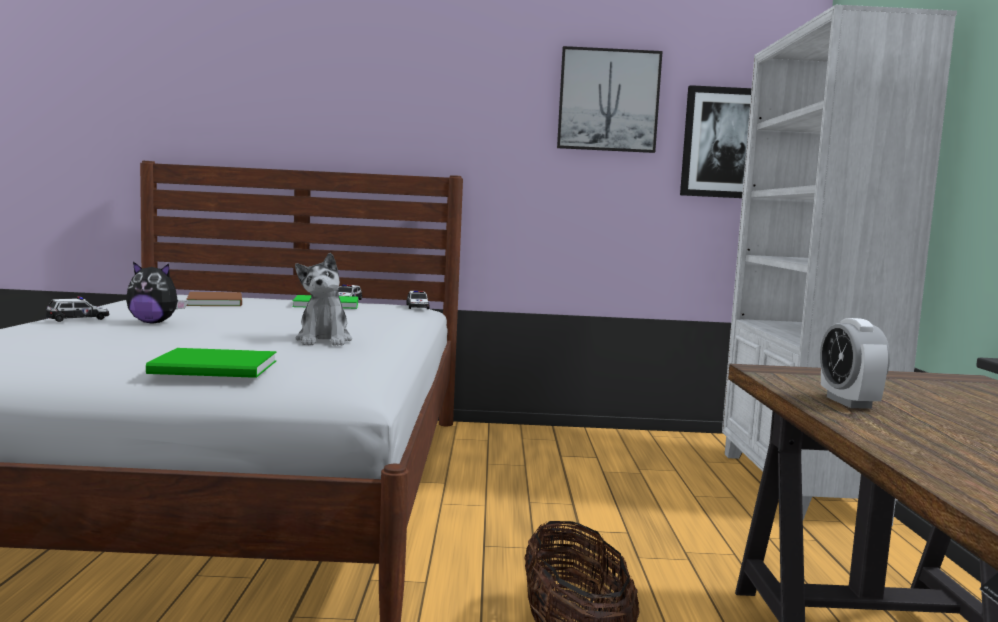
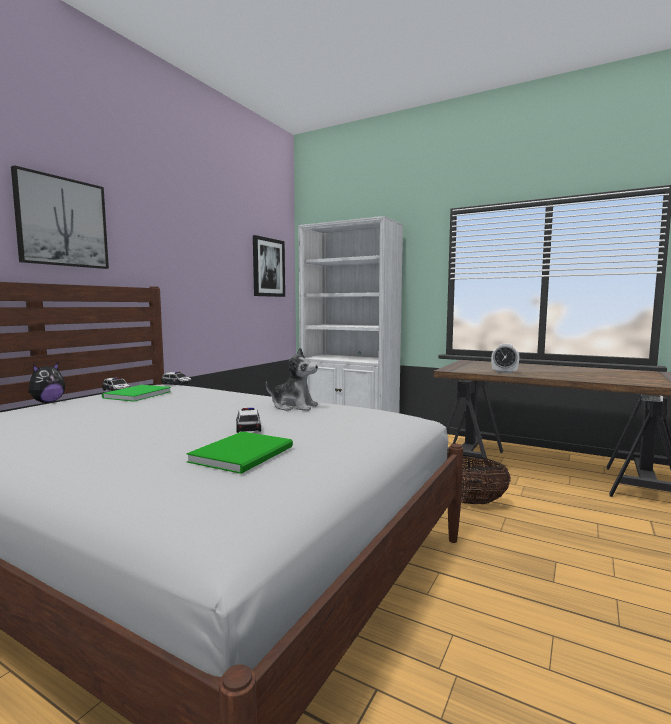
camera: 60 degrees left, 0 degrees up
(78, 318) = (92, 452): toy car -> toy car (248, 427)
(154, 323) = (164, 433): plush toy -> plush toy (47, 402)
(217, 301) = (60, 414): brown book -> none
(217, 368) = (368, 429): green book -> green book (245, 454)
(608, 100) = (221, 239): picture -> picture (62, 222)

